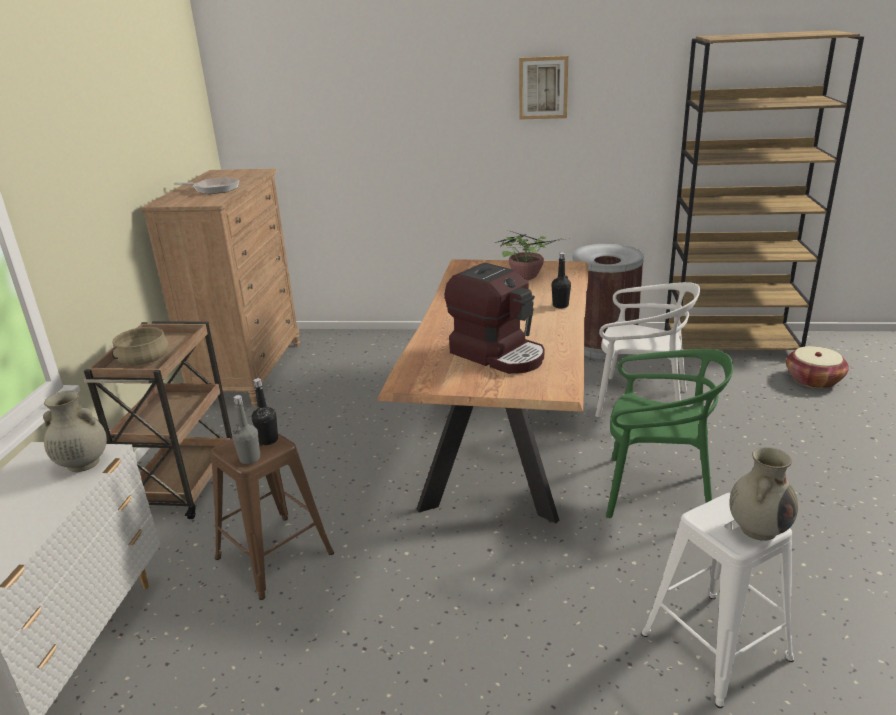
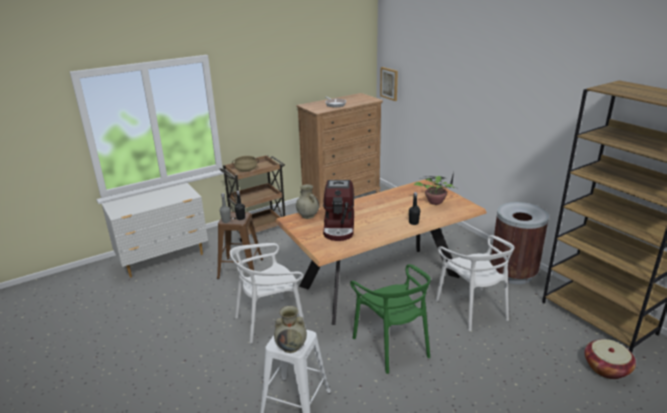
camera: 50 degrees right, 0 degrees up
(82, 463) = (183, 195): beige vase -> beige vase (307, 216)
(473, 584) = (270, 320): none -> white chair
(543, 87) = (521, 91): picture -> picture (389, 83)

